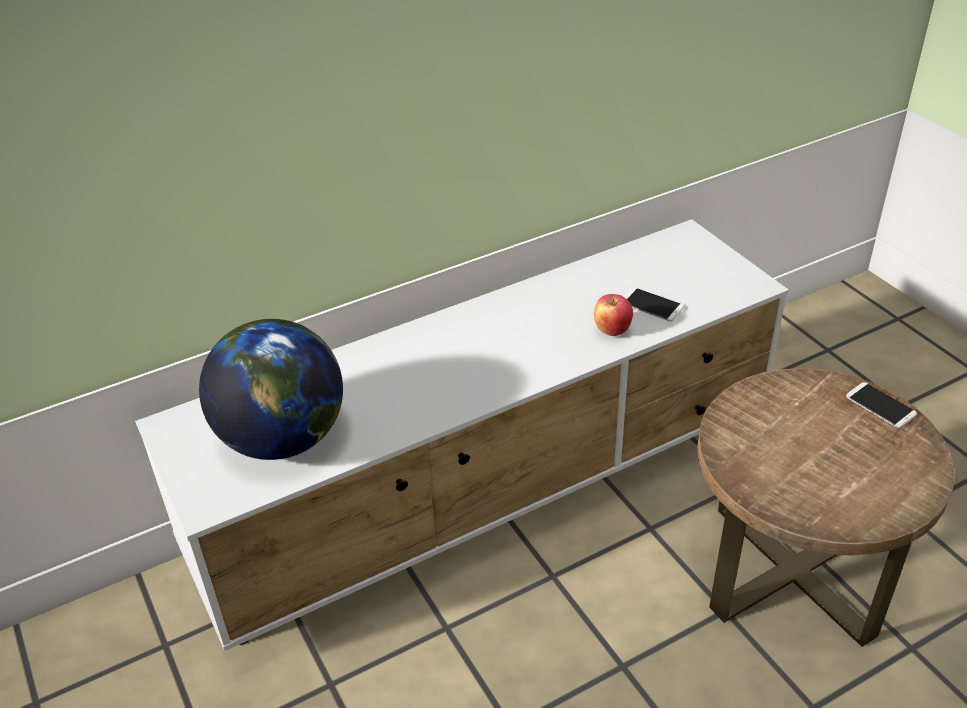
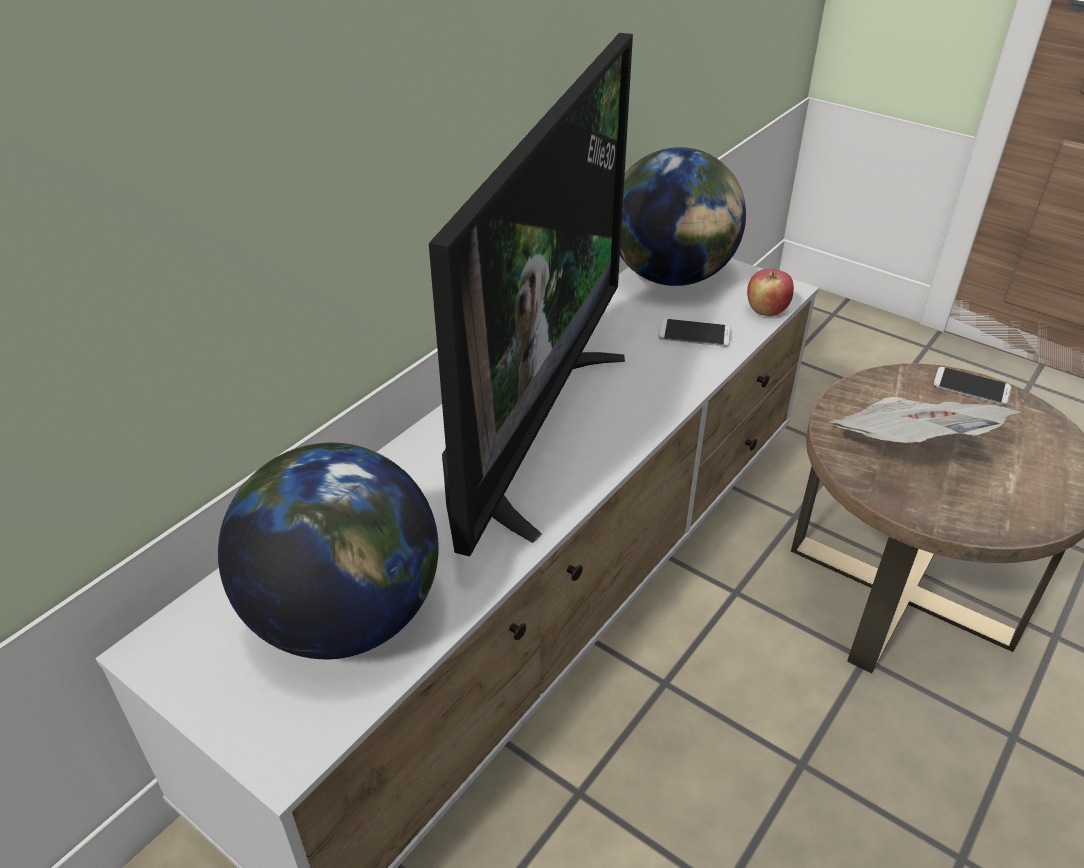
camera: 25 degrees left, 0 degrees up
(478, 347) = (531, 428): none -> television
(612, 330) = (672, 371): apple -> apple (766, 311)
(668, 254) = (672, 276): none -> globe
(779, 441) = (908, 450): none -> newspaper

